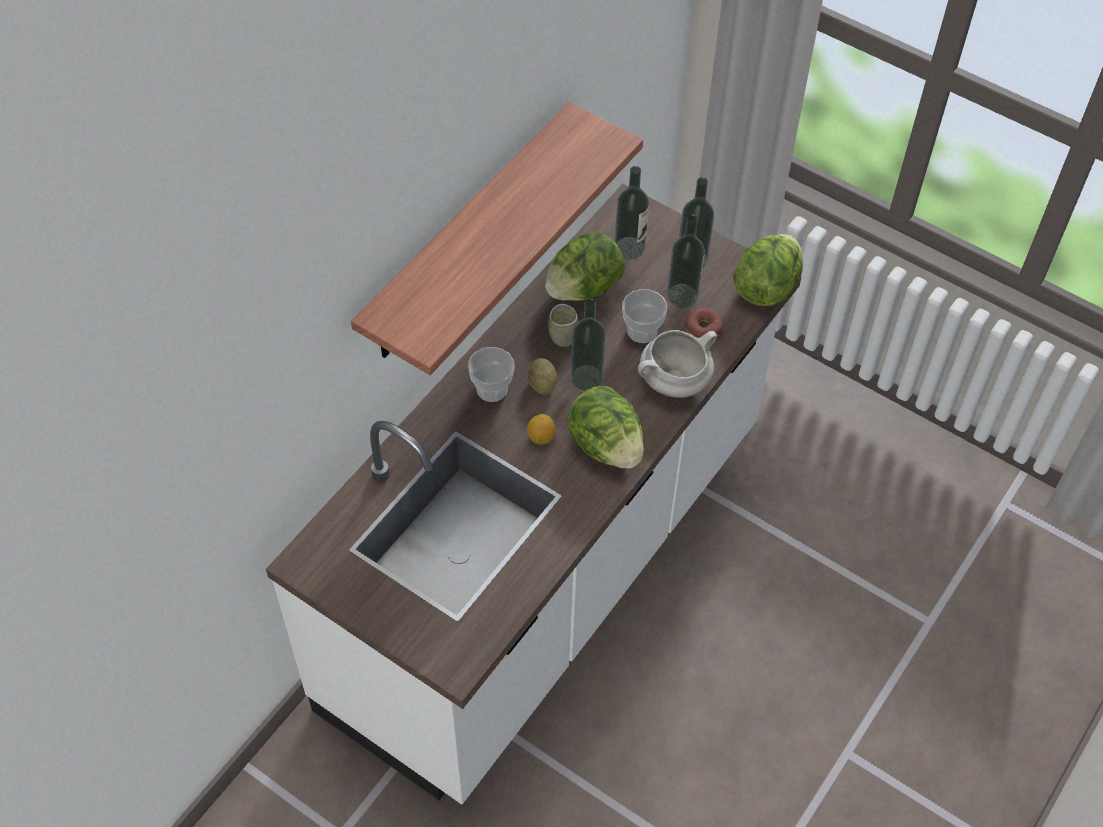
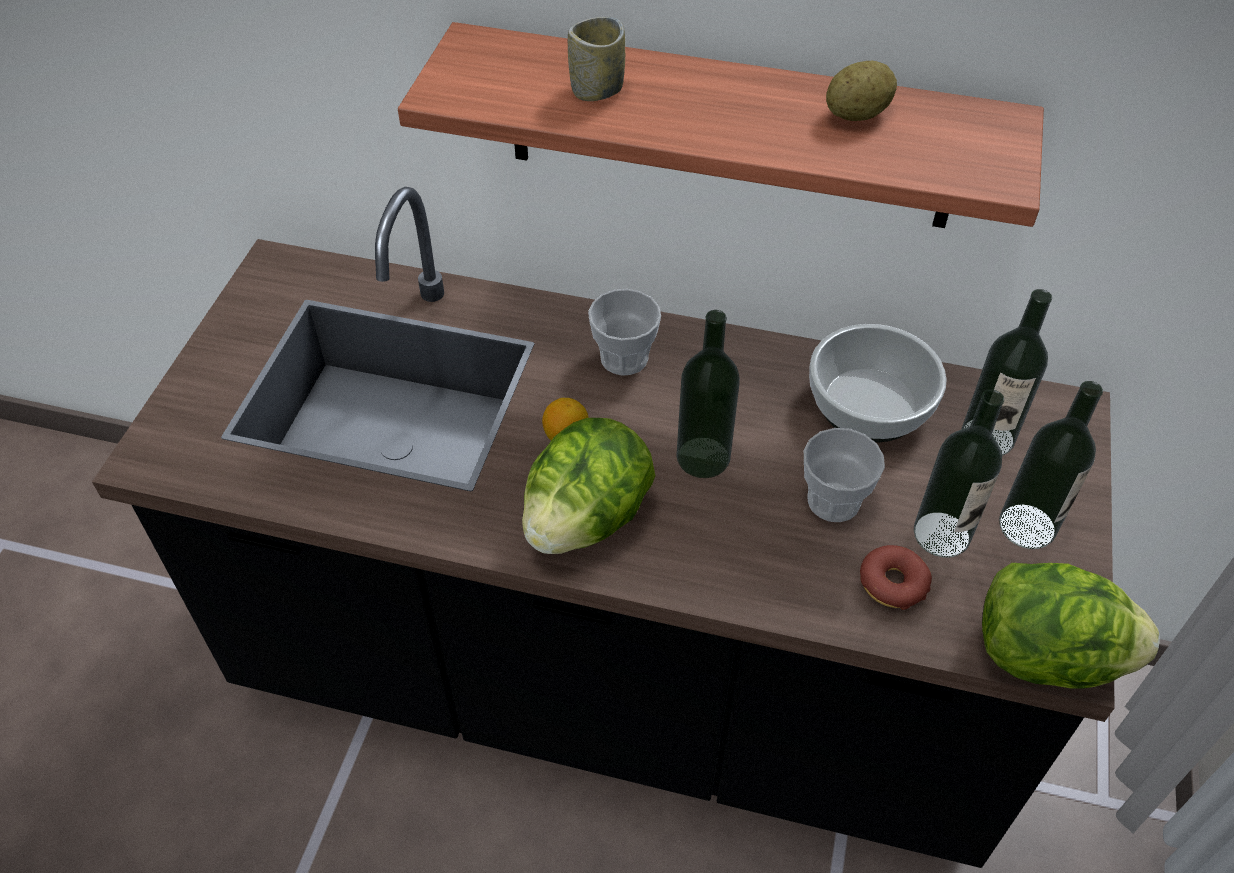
camera: 70 degrees right, 5 degrees down
(542, 384) = (662, 410): potato -> potato (857, 114)
(548, 570) = (617, 681): white counter -> black counter
(563, 337) = (762, 407): cup -> cup (597, 90)
(584, 288) = (870, 405): lettuce -> bowl
(674, 382) = (756, 573): white cooking pot -> none

